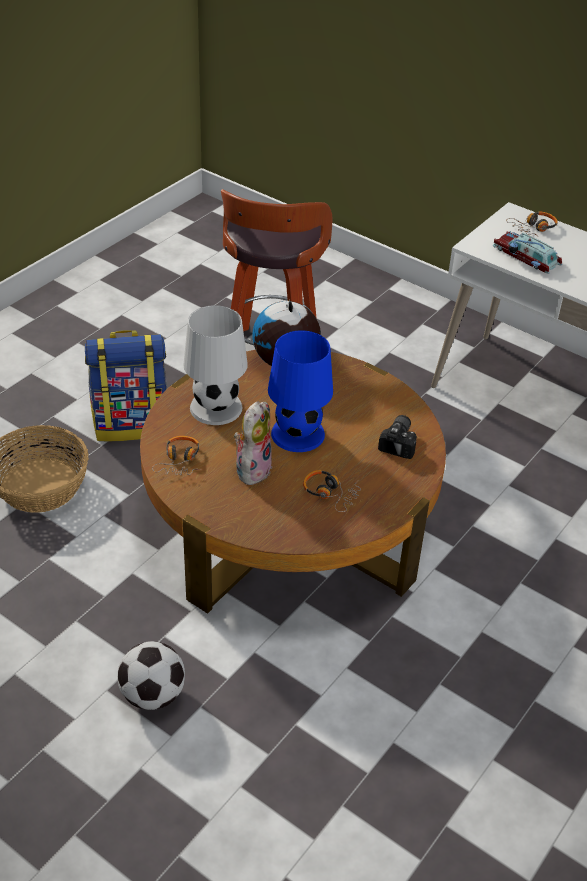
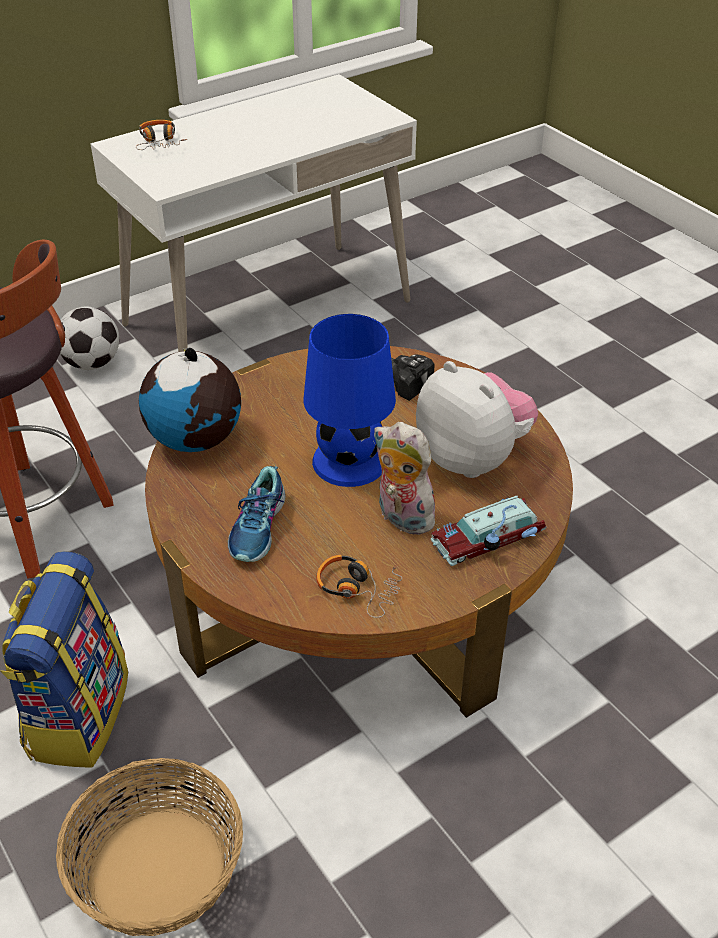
camera: 70 degrees left, 0 degrees up
(152, 695) = (623, 789): football -> football (92, 364)
(216, 408) = (259, 528): white table lamp -> shoe
(330, 493) = (472, 458): headphones -> plush toy
(526, 258) = (215, 161): toy car -> toy car (490, 538)

